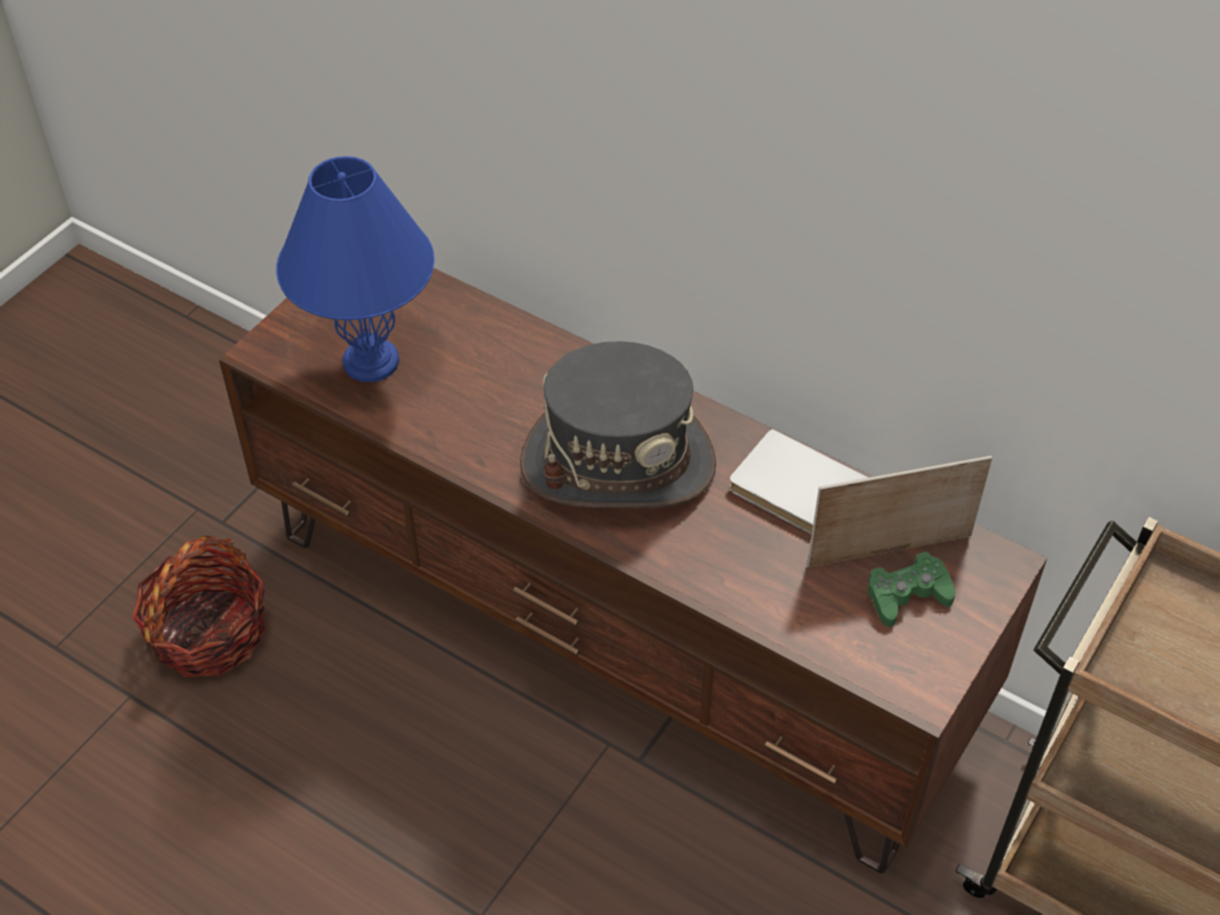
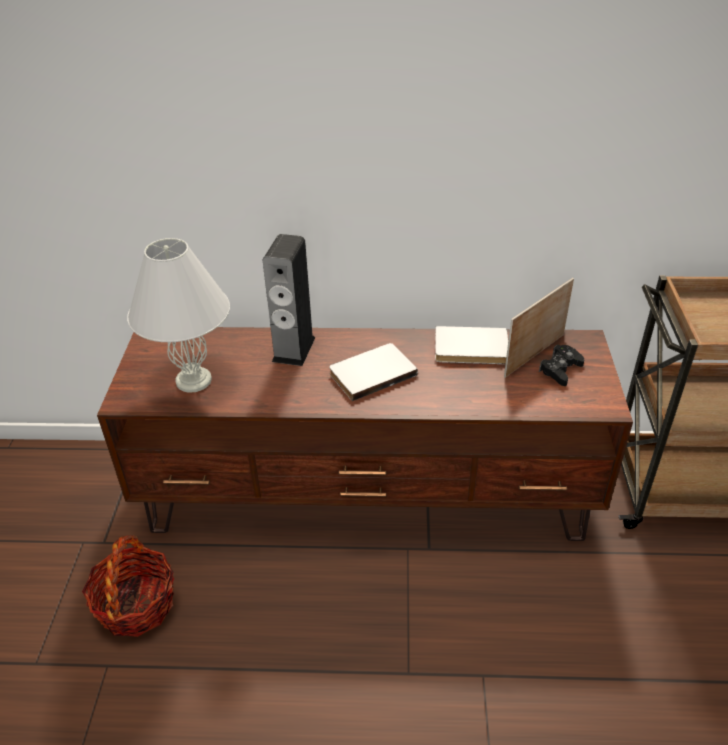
camera: 30 degrees left, 10 degrees down
(372, 362) = (194, 380): blue table lamp -> white table lamp
(540, 371) = (293, 349): none -> speaker
(618, 463) = (371, 372): grey hat -> white book
(907, 595) = (560, 369): green game controller -> black game controller

